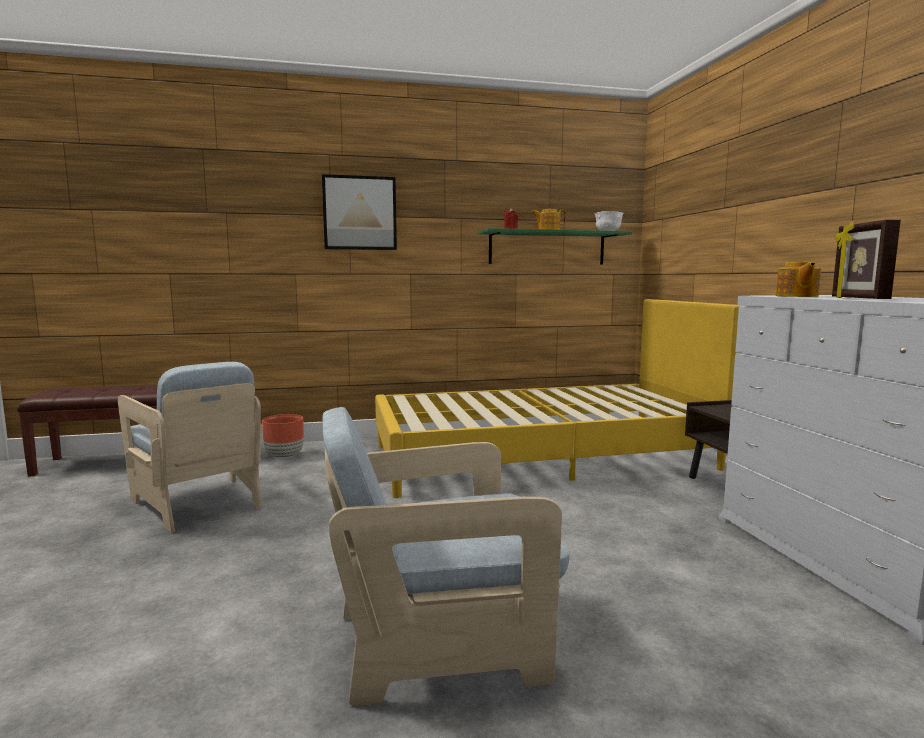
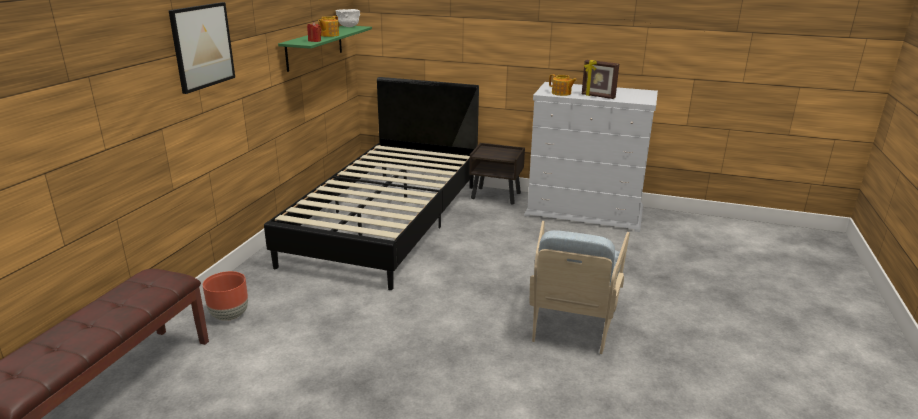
camera: 60 degrees left, 15 degrees up
(199, 502) = (294, 373): beige armchair -> none
(542, 458) = (387, 221): yellow bed -> black bed

